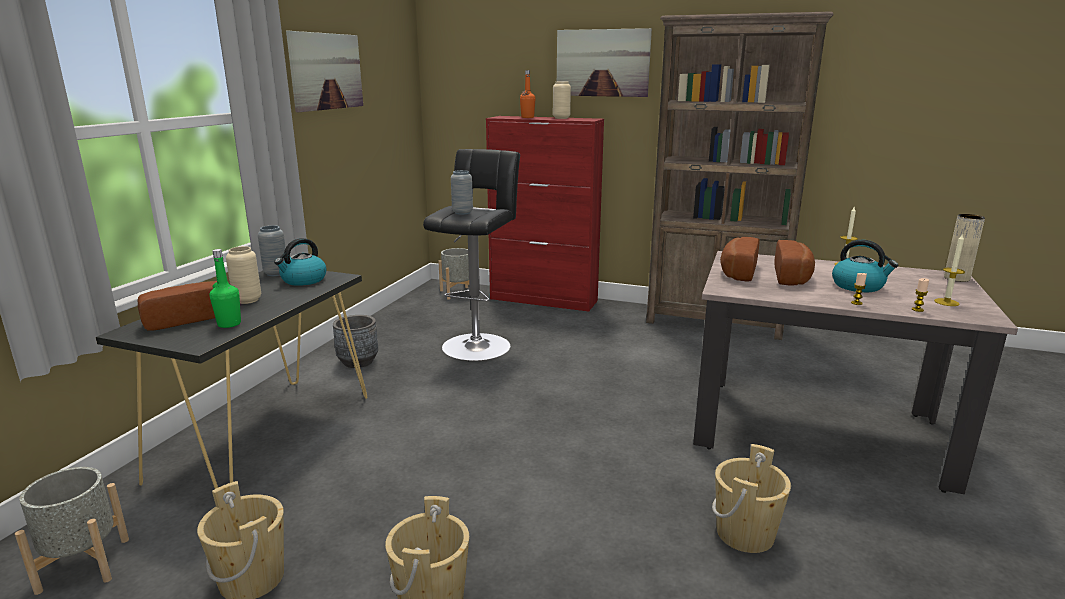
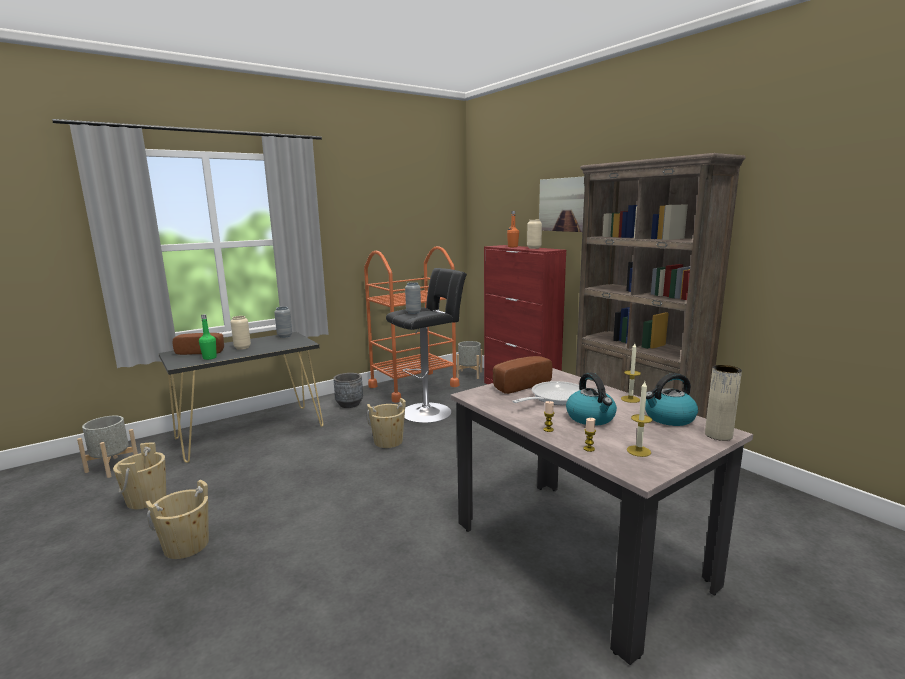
camera: 35 degrees right, 5 degrees down
(303, 280) = (287, 342): kettle -> kettle (669, 418)
(326, 71) = (367, 213): picture -> none
(409, 320) = (413, 386): none -> orange cart
(745, 534) = (393, 597): beige bucket -> beige bucket (388, 441)
(793, 277) = (554, 398): bread -> frying pan

